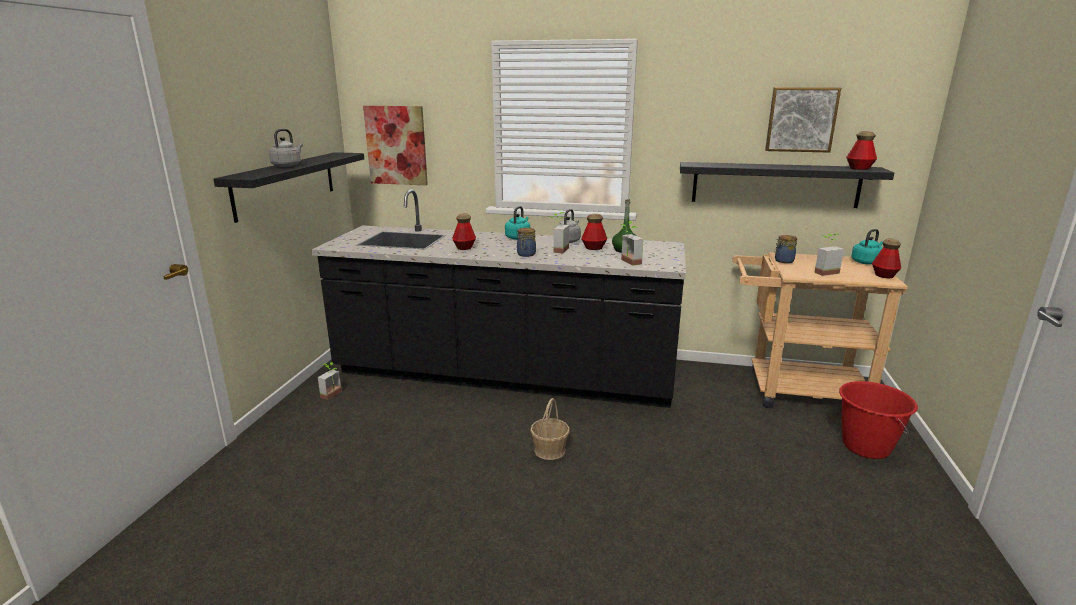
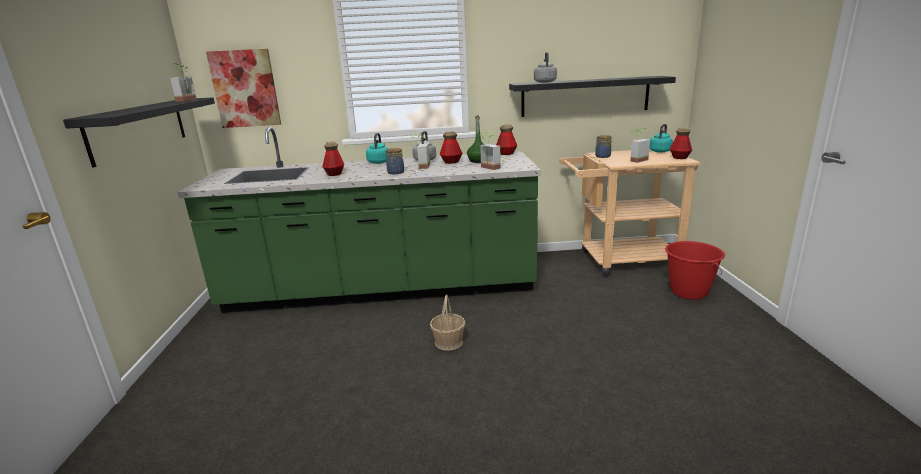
camera: 15 degrees left, 0 degrees up
(287, 165) = (141, 107): grey kettle -> grey kettle (545, 82)
(334, 395) = (221, 334): potted plant -> potted plant (189, 100)
(504, 376) = (382, 289): black counter -> green counter
(801, 119) = (600, 41): picture -> none
(859, 168) = (648, 77): bottle -> bottle (506, 153)

